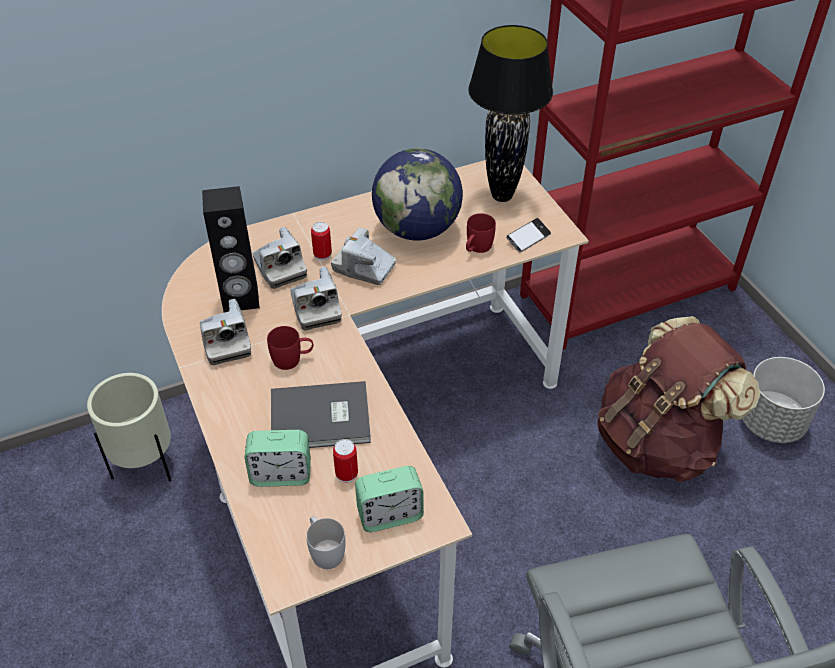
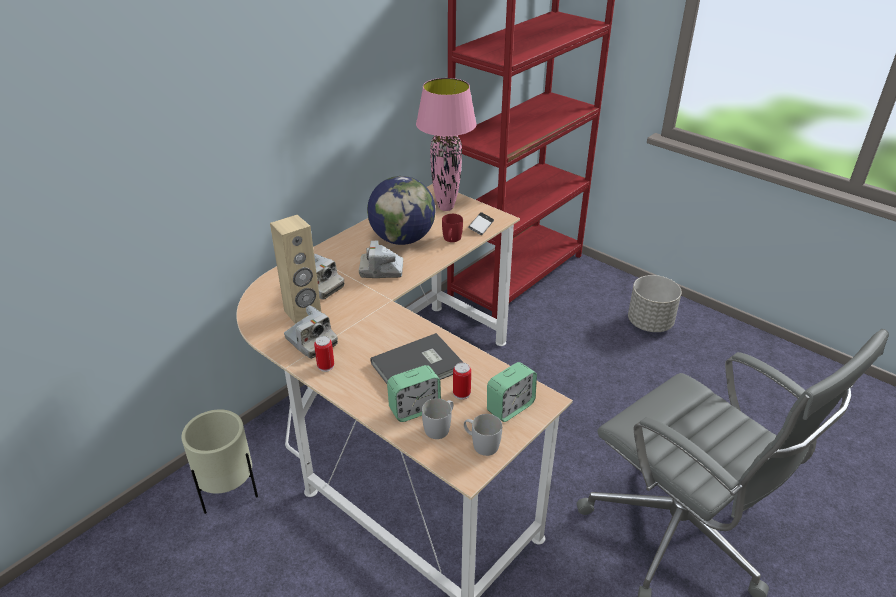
camera: 25 degrees left, 10 degrees down
(240, 299) = (303, 313): black speaker -> beige speaker
(292, 359) = (370, 337): red mug -> none
(294, 509) = (440, 427): none -> white mug
(315, 309) = (364, 303): camera -> none
(322, 254) = (345, 270): can -> can (326, 366)
(502, 196) = (446, 207): black table lamp -> pink table lamp
(658, 442) = (591, 355): brown backpack -> none

